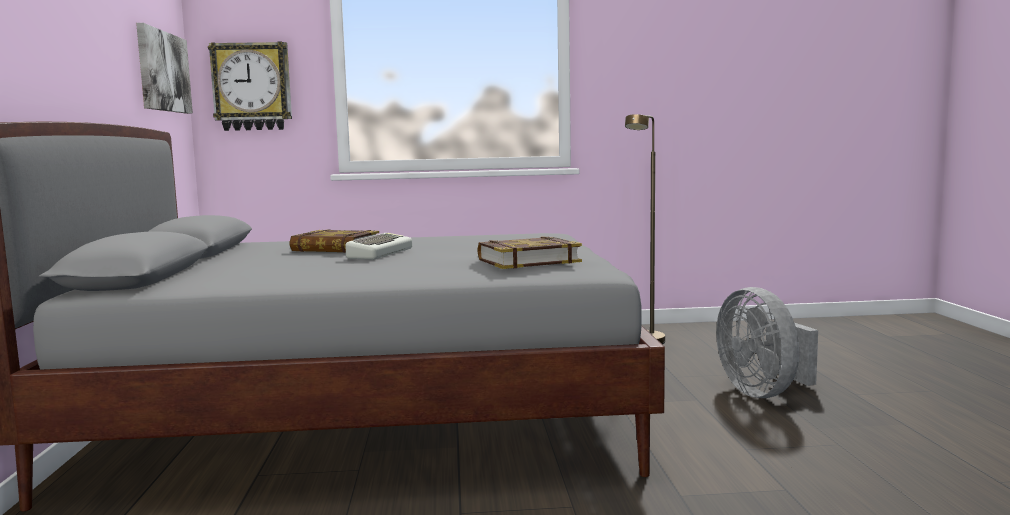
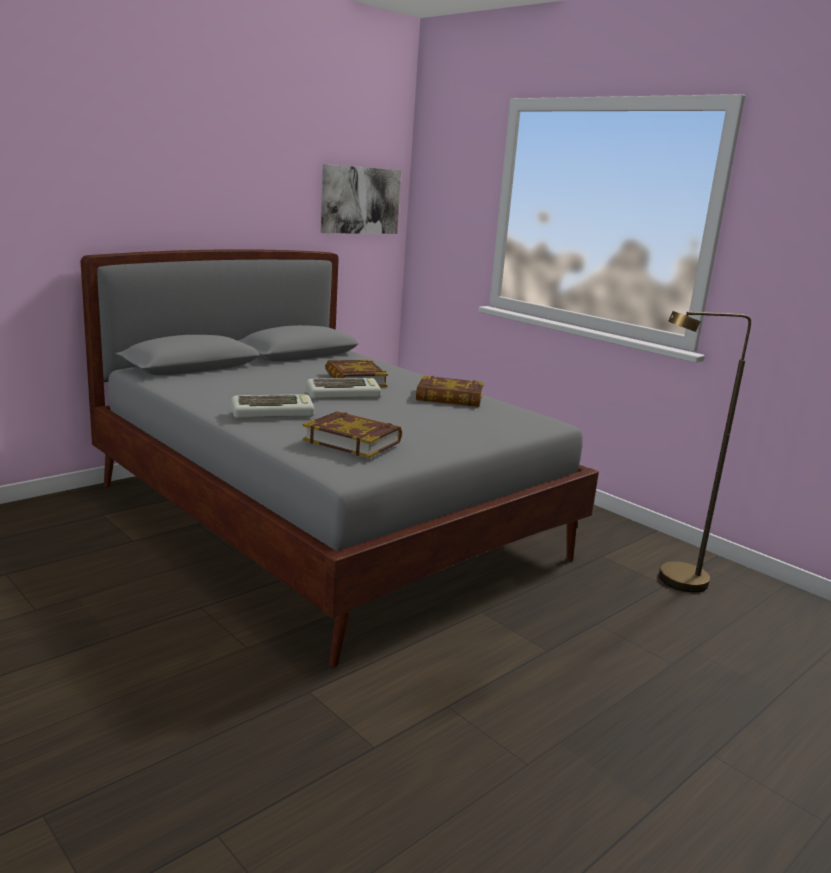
camera: 50 degrees right, 10 degrees up
(252, 87) = (443, 215): wall clock -> none
(394, 269) = (273, 413): none -> keyboard
(446, 239) = (449, 398): none -> book
(763, 392) = (624, 686): grey fan -> none

